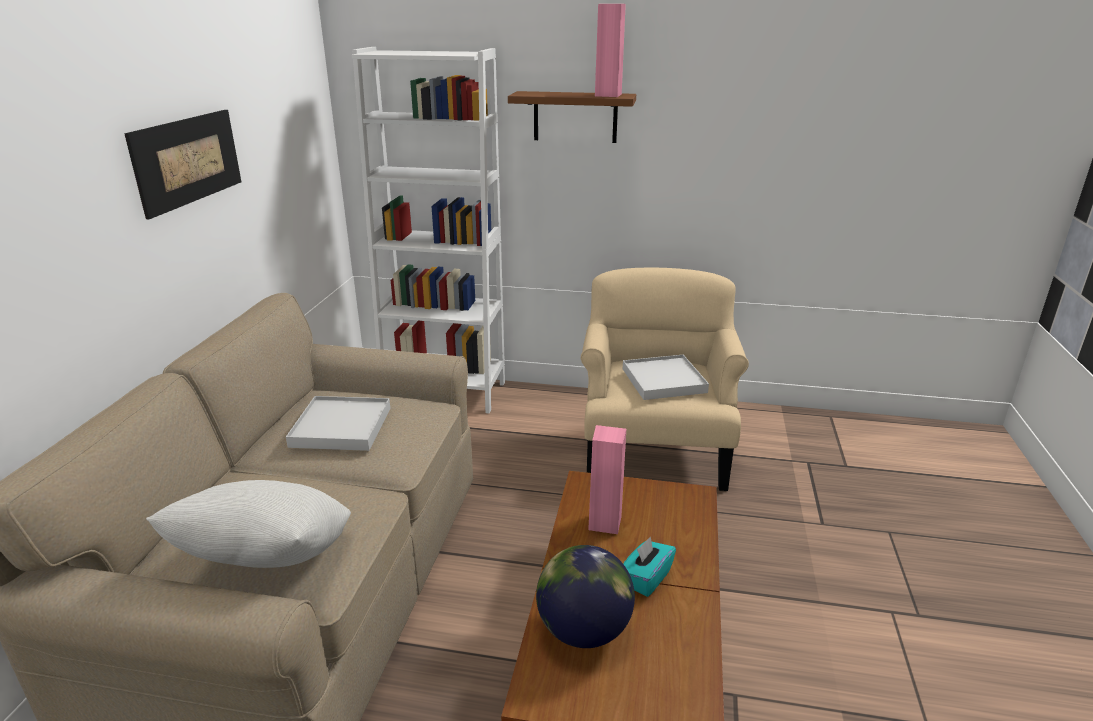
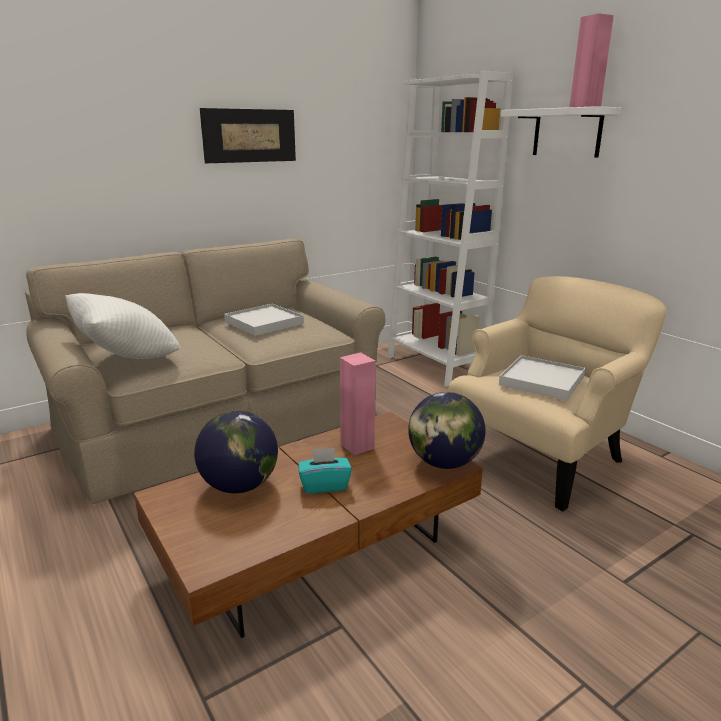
camera: 45 degrees right, 5 degrees down
(575, 117) = (567, 132): brown shelf -> white shelf
(688, 498) = (444, 463): none -> globe

